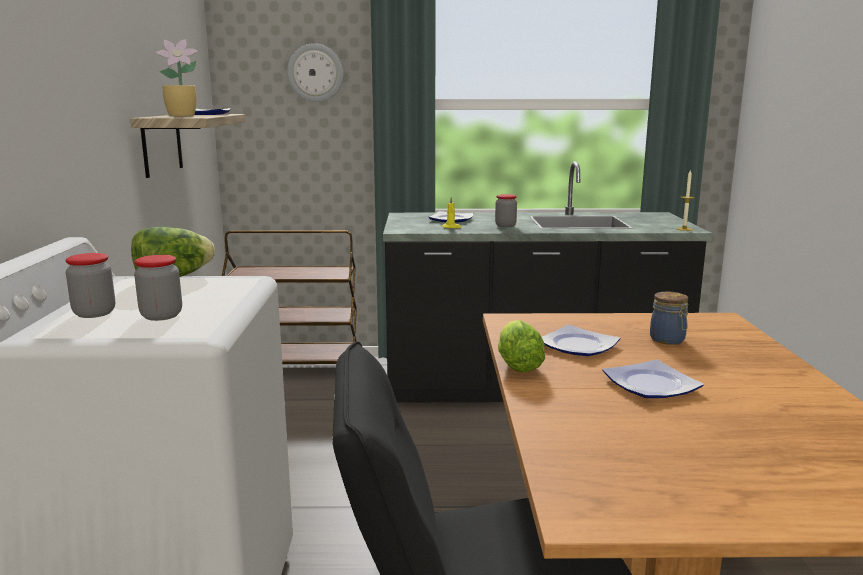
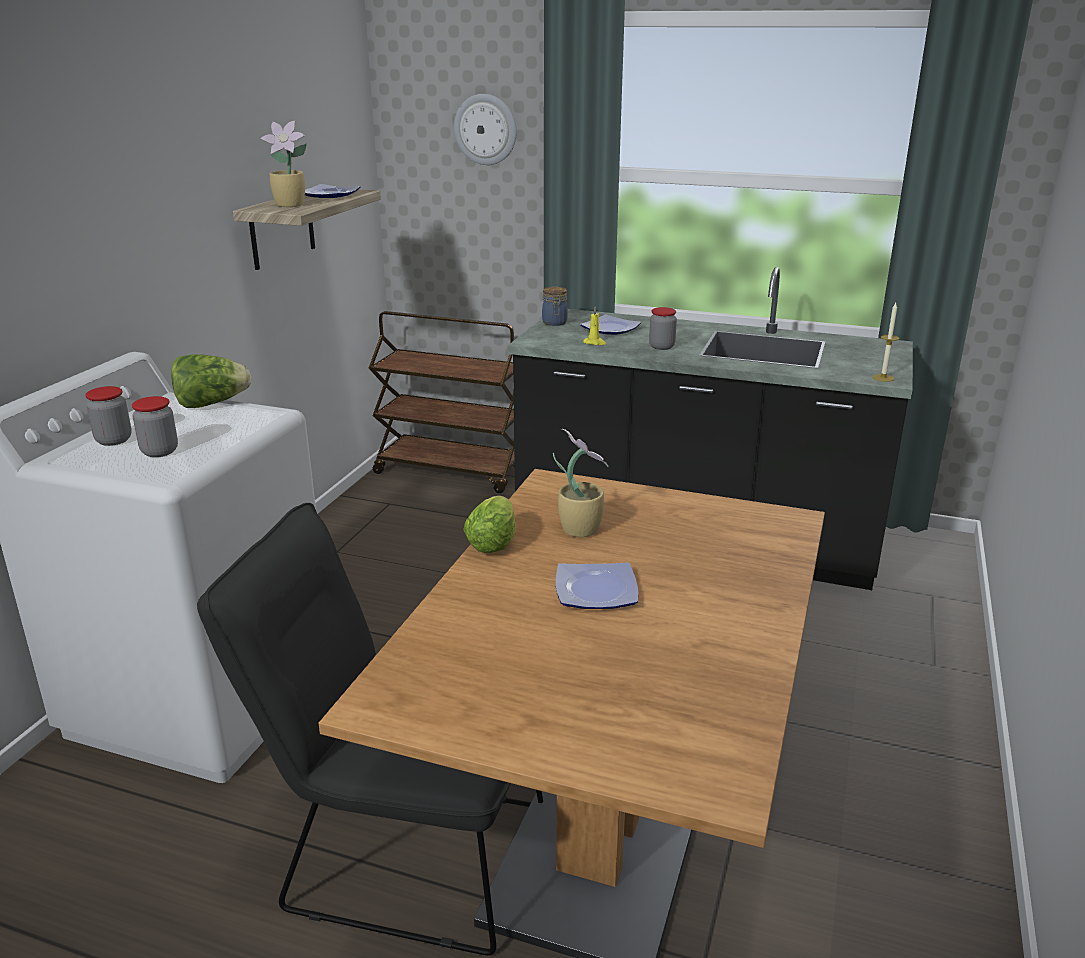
camera: 20 degrees right, 10 degrees up
(576, 346) = (580, 528): plate -> potted plant
(668, 340) = (689, 538): jar -> jar (554, 323)

